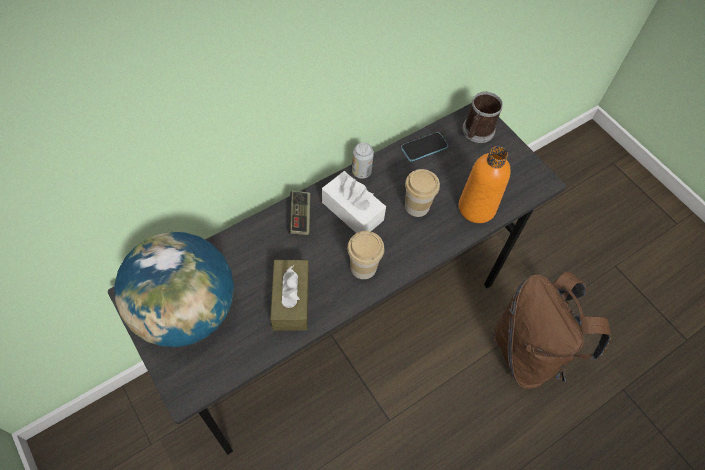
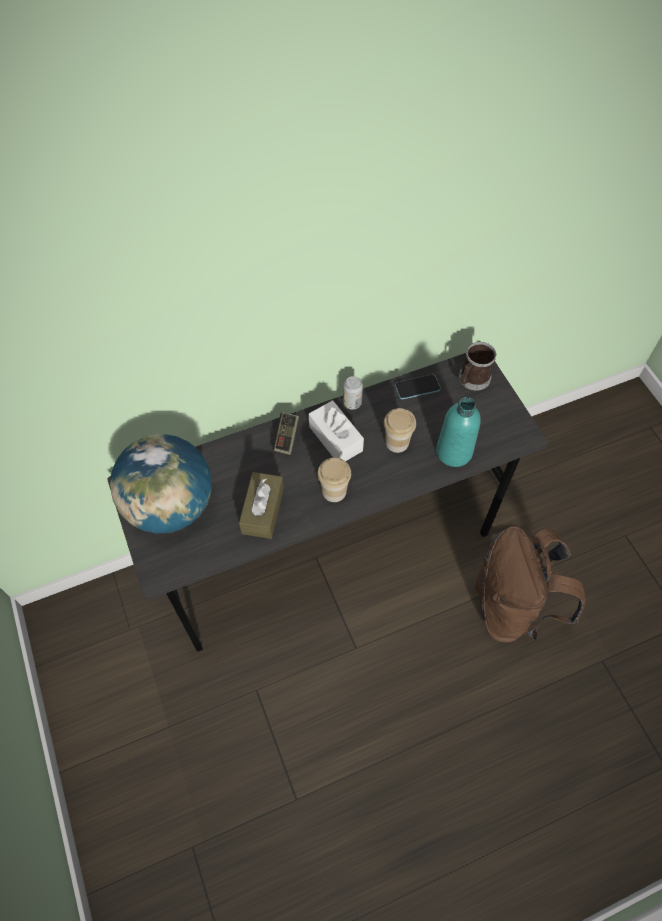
camera: 15 degrees right, 0 degrees up
(476, 208) = (454, 452): orange bottle -> turquoise bottle

